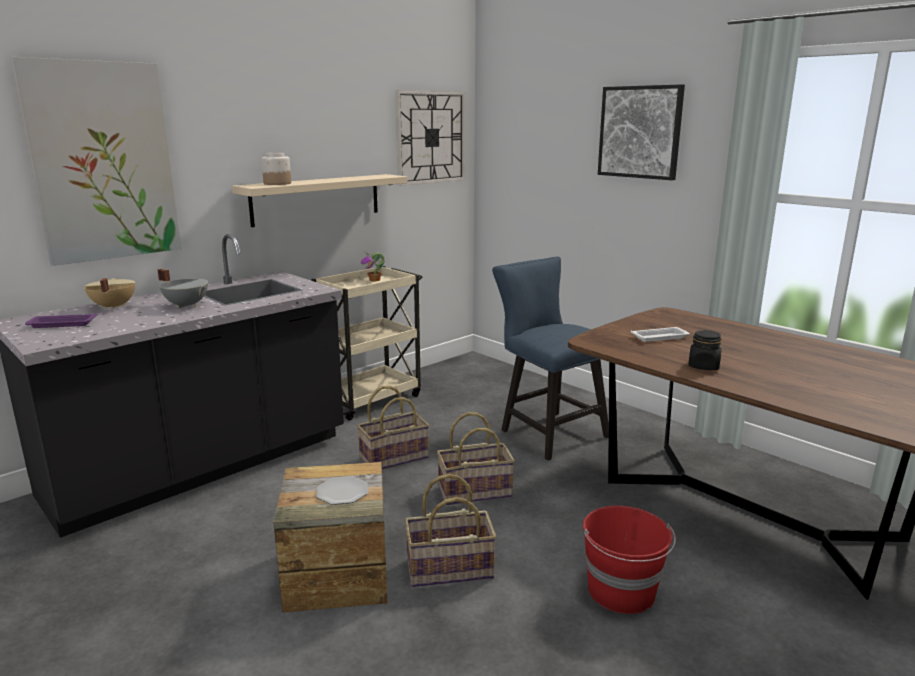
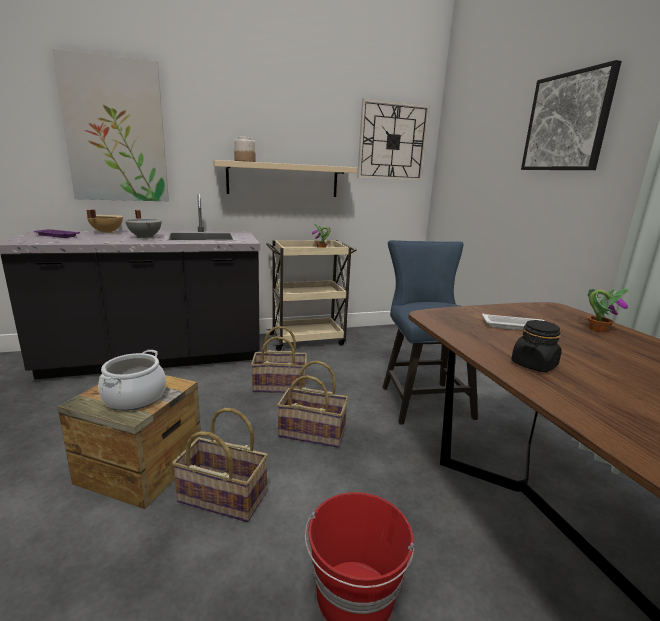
camera: 25 degrees right, 0 degrees up
(342, 492) = (134, 398): plate -> cooking pot
(714, 326) = (597, 329): none -> potted plant

